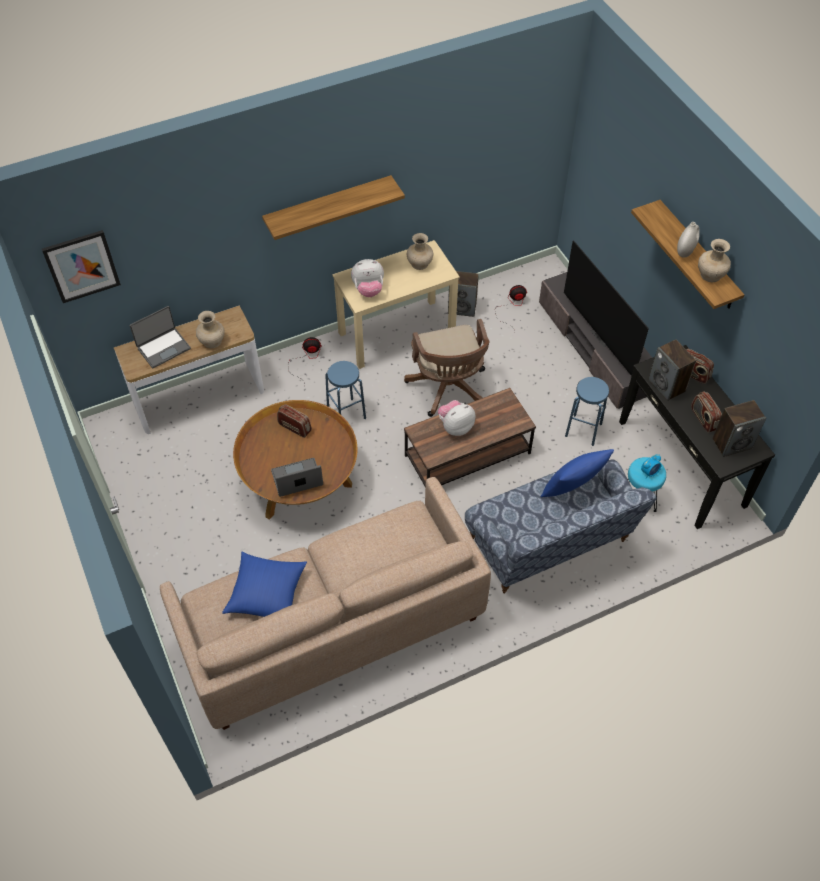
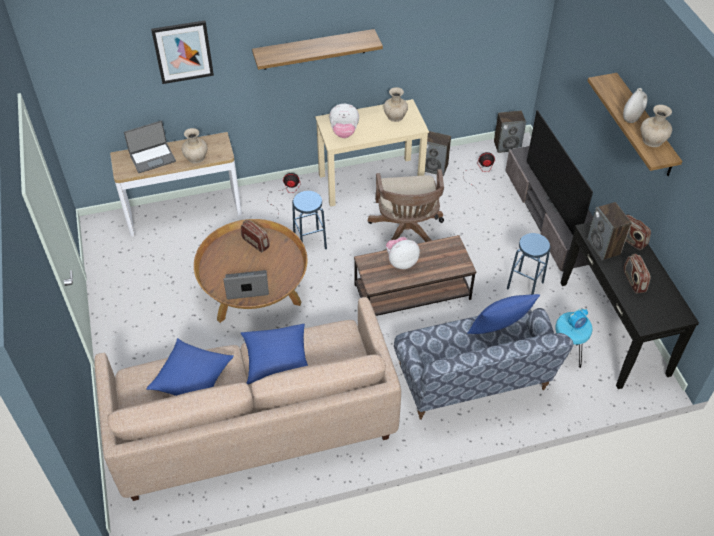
camera: 10 degrees right, 5 degrees down
(81, 266) = (84, 69): picture -> picture (183, 51)
(351, 558) = (277, 360): none -> blue pillow
(732, 443) = (657, 306): speaker -> speaker (507, 145)

